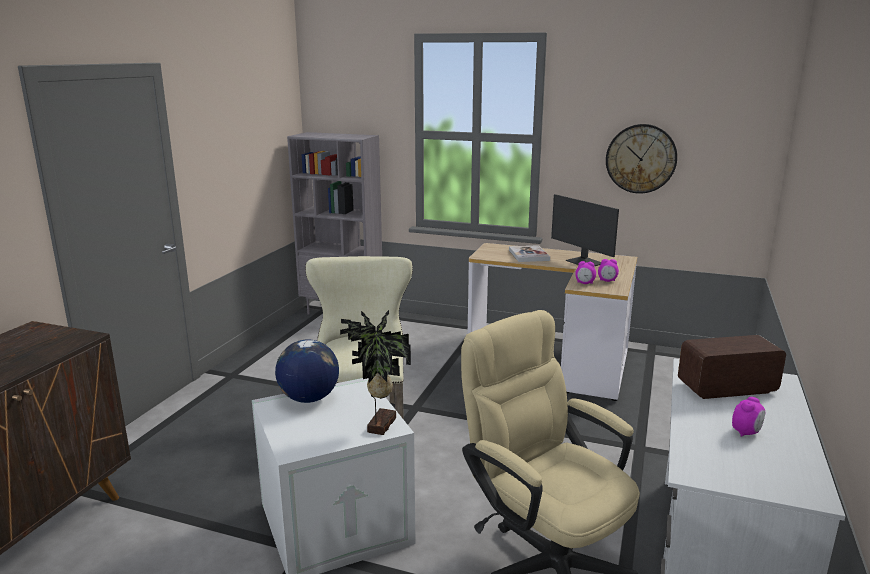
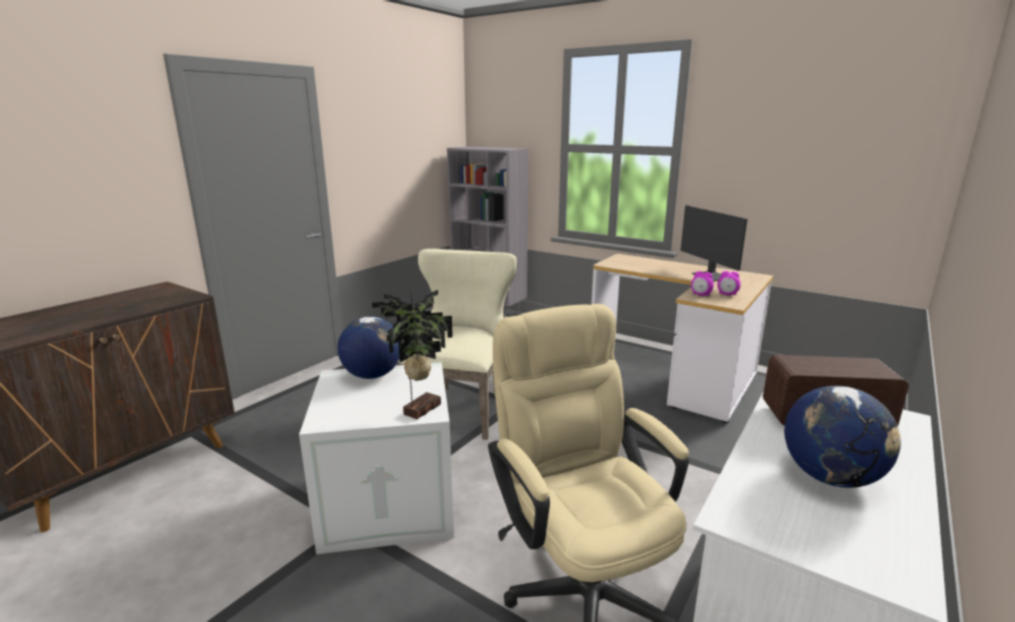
camera: 15 degrees right, 0 degrees up
(528, 255) = (655, 266): book -> none
(641, 158) = (786, 171): wall clock -> none
(746, 432) = (830, 477): alarm clock -> globe

